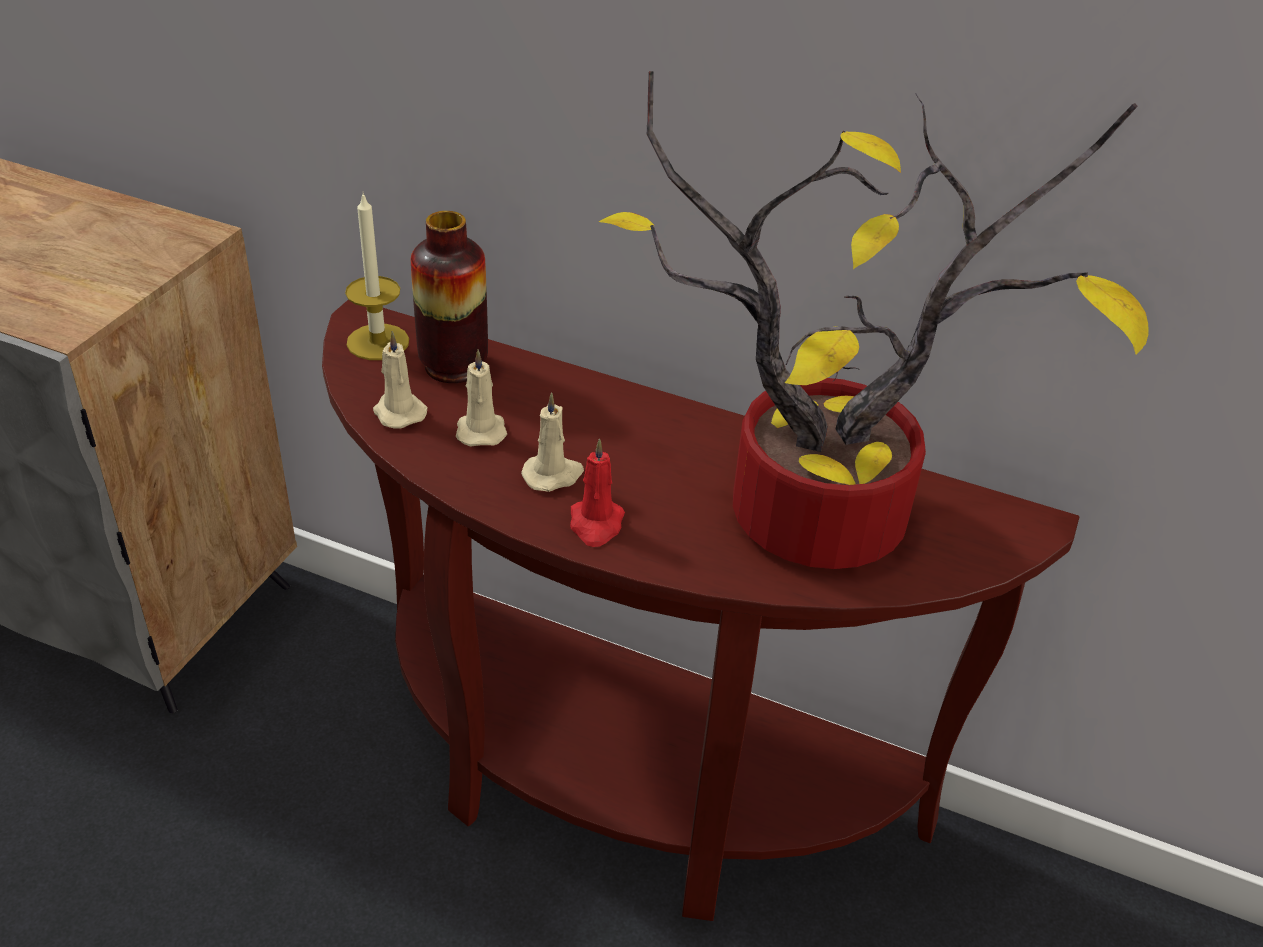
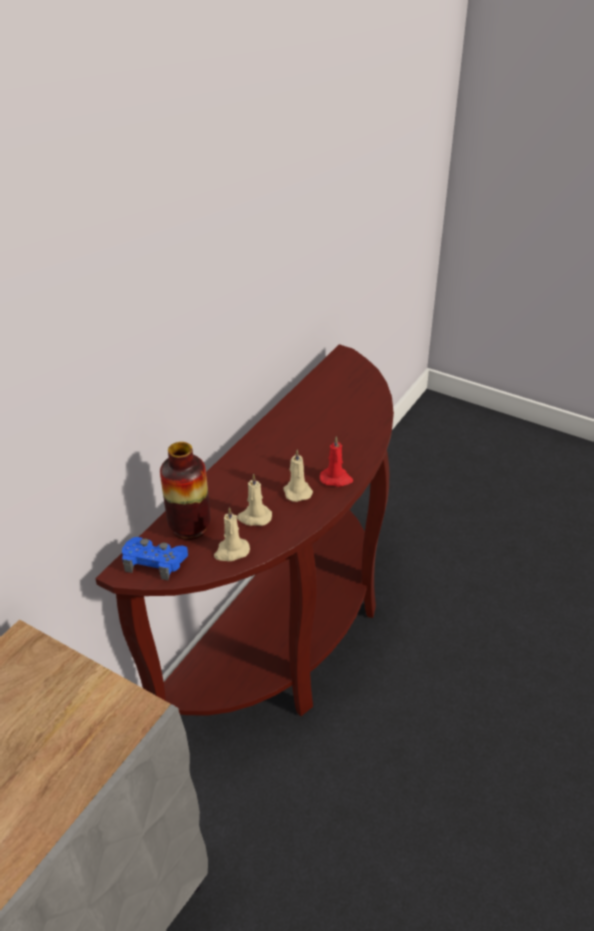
camera: 80 degrees left, 0 degrees up
(378, 342) = (155, 562): candle -> blue game controller
(829, 508) = (330, 406): potted plant -> none

